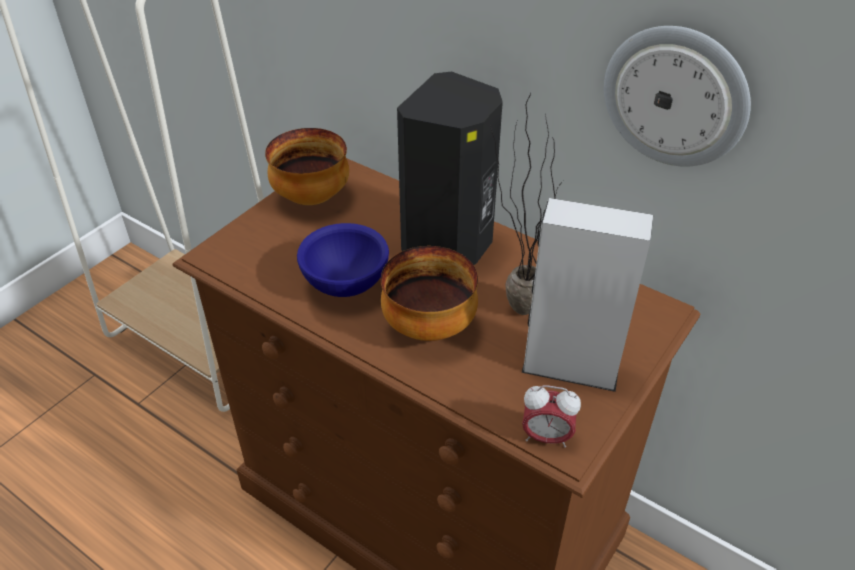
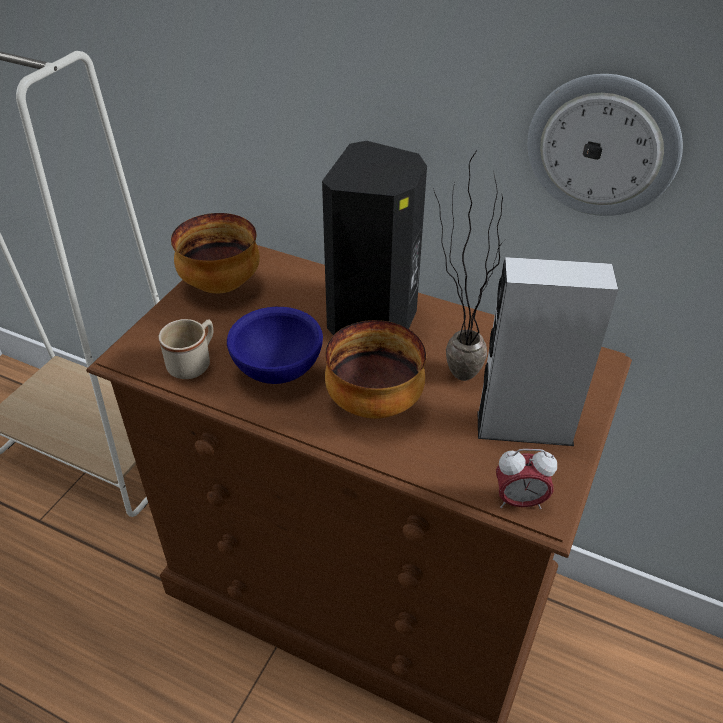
camera: 10 degrees left, 0 degrees up
(269, 268) = (194, 363): none -> beige mug

